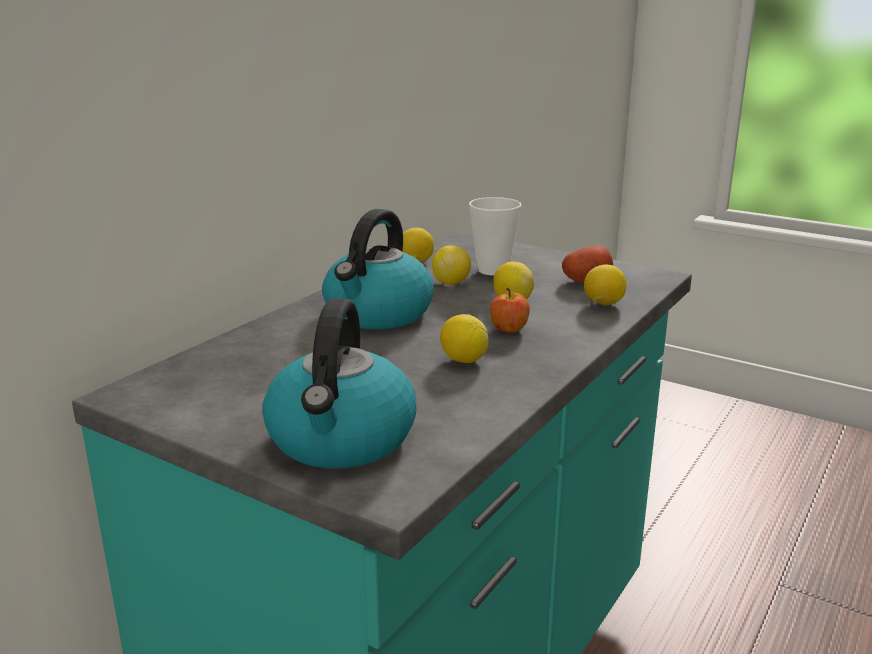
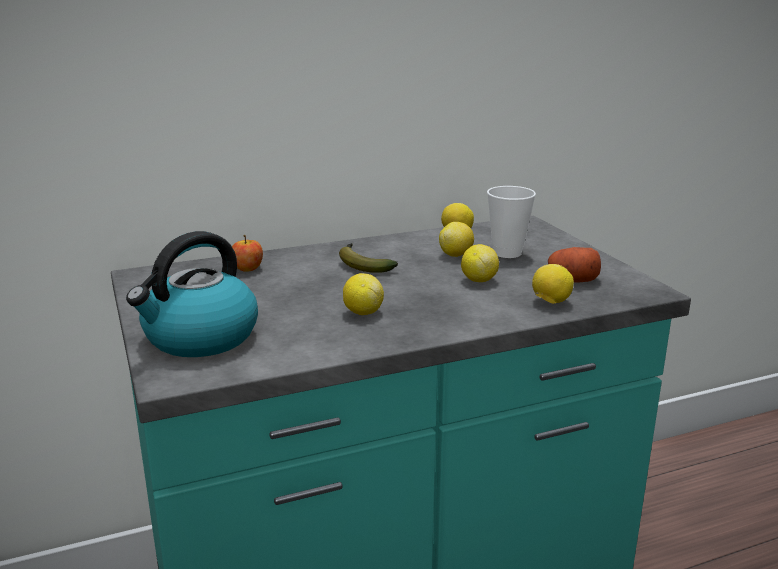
camera: 35 degrees right, 0 degrees up
(378, 314) = (362, 264): kettle -> banana
(509, 329) = (436, 300): apple -> apple (248, 269)

